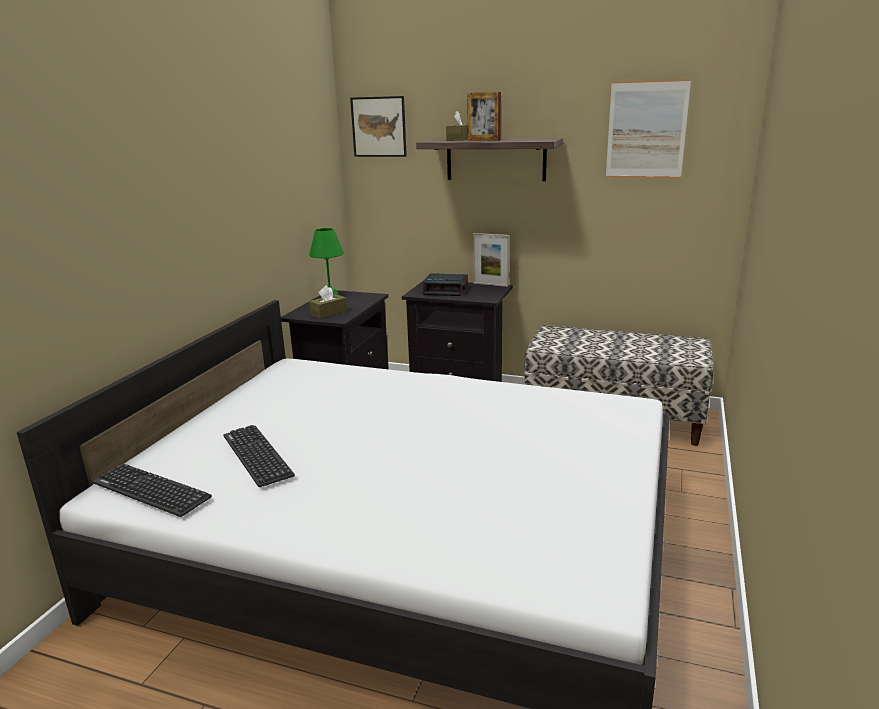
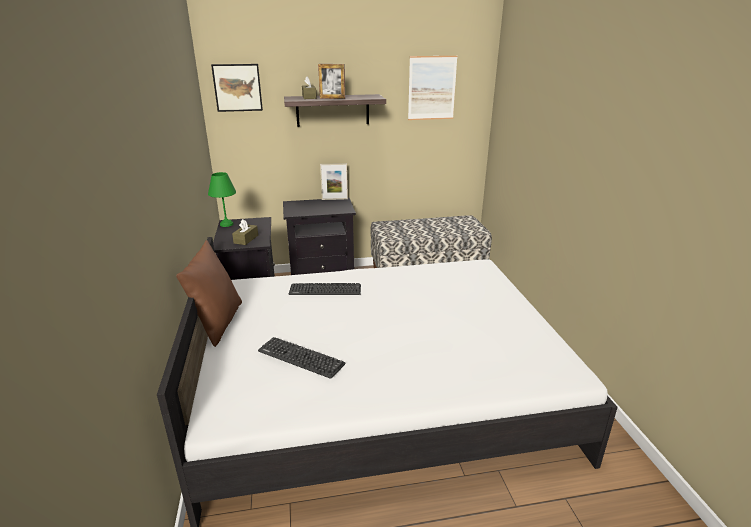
camera: 30 degrees left, 5 degrees up
(151, 490) = (253, 406): keyboard -> keyboard (325, 290)
(225, 399) = (217, 323): none -> brown pillow
(446, 290) = (309, 207): alarm clock -> none

